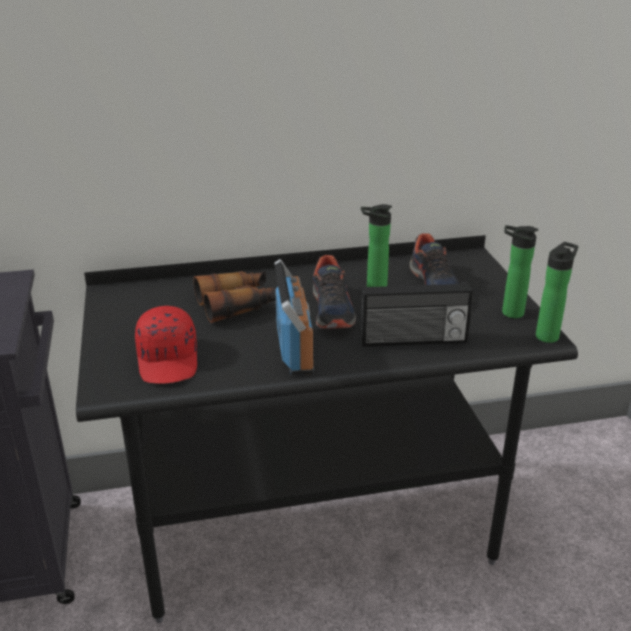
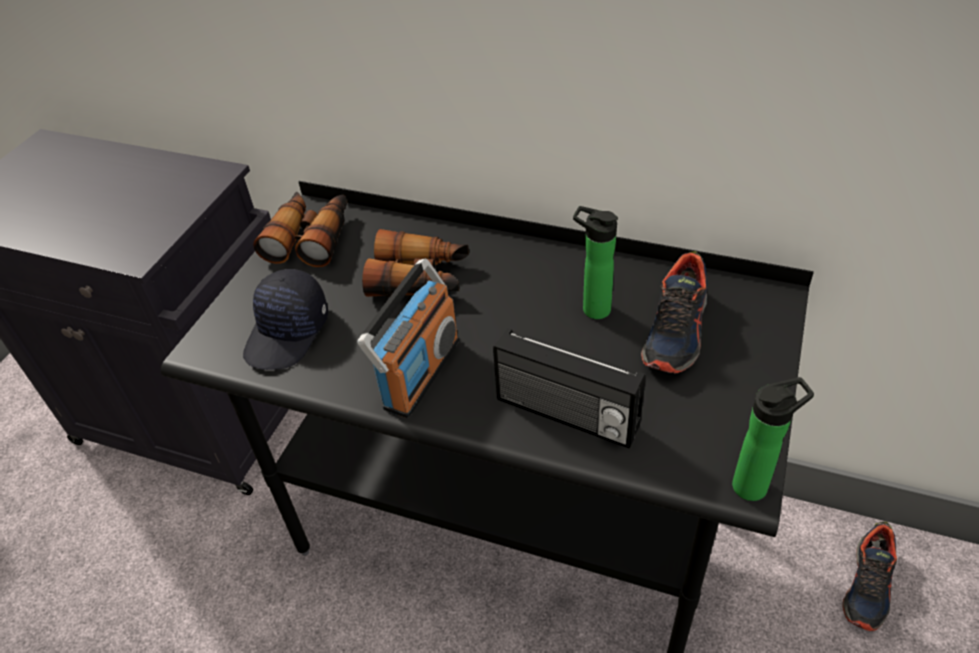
camera: 35 degrees right, 15 degrees up
(124, 305) = (310, 237): none -> binoculars
(169, 360) = (288, 333): red cap -> black cap
(332, 310) = (513, 326): shoe -> shoe (868, 585)
(509, 312) = (734, 420): bottle -> none

